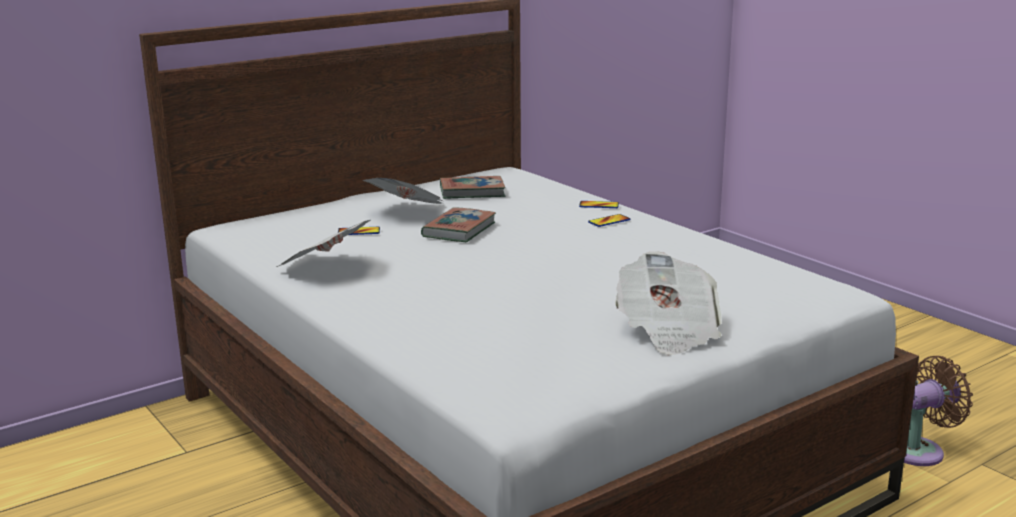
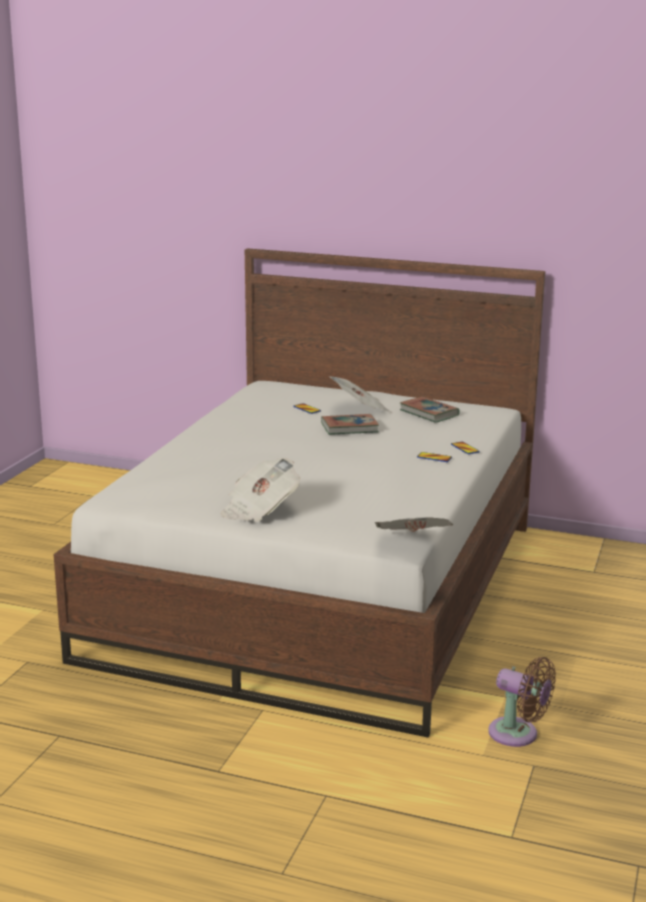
camera: 55 degrees right, 0 degrees up
(324, 268) = (239, 418): newspaper -> newspaper (412, 544)

